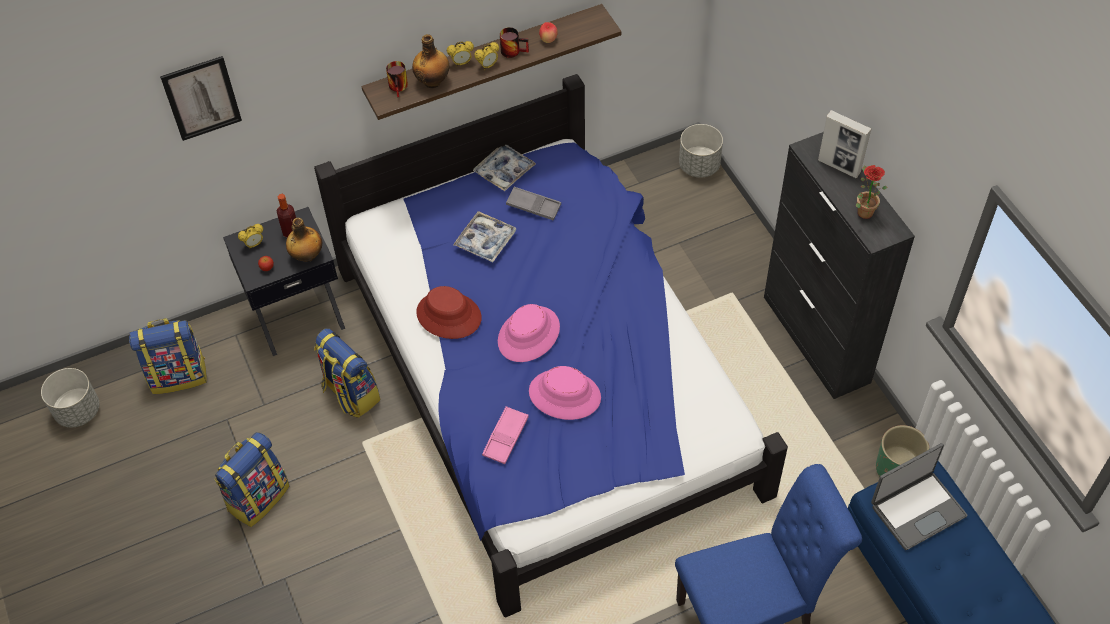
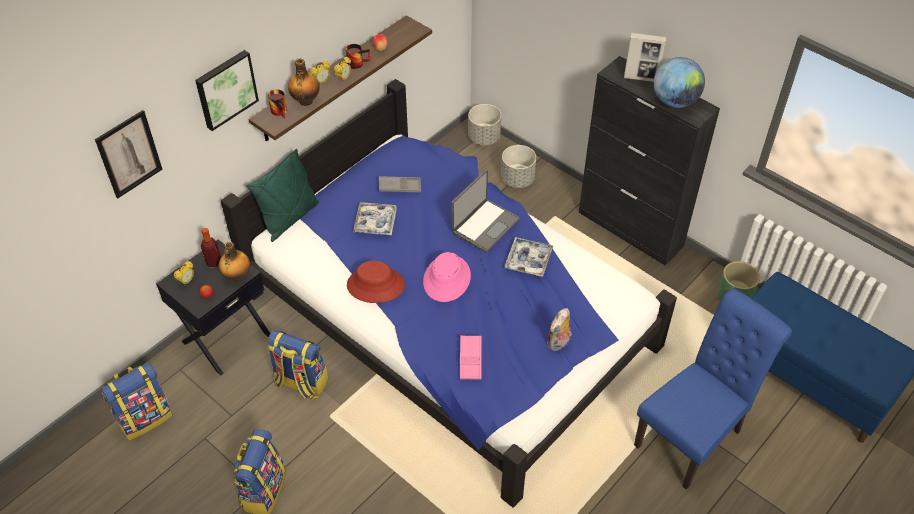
camera: 25 degrees left, 5 degrees down
(78, 411) = (66, 477): grey planter -> grey planter (517, 179)
(332, 50) = (225, 89): none -> picture
(398, 205) = (290, 218): none -> green pillow
(504, 171) = (363, 169): tray -> tray (528, 260)
(565, 394) = (499, 313): pink hat -> none
(613, 454) = (559, 343): none -> plush toy
(863, 210) = (675, 101): potted plant -> globe
(917, 509) = (786, 310): laptop -> laptop (484, 225)

